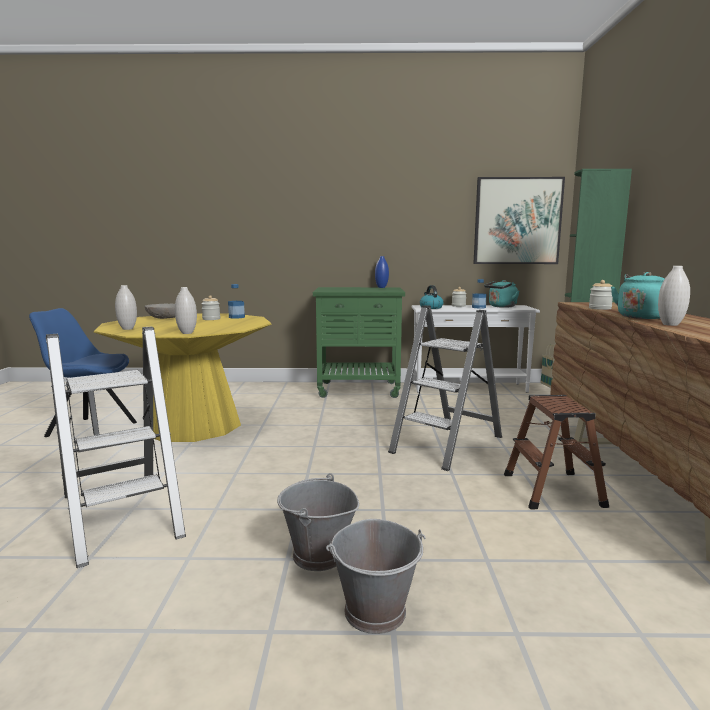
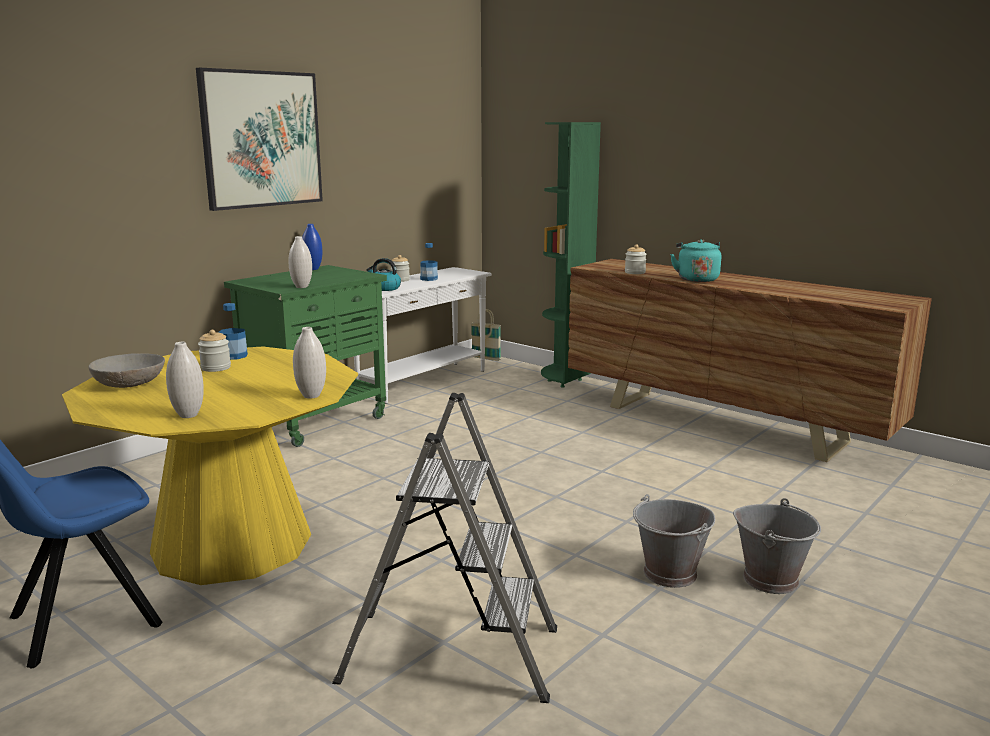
camera: 50 degrees left, 5 degrees up
(448, 444) = (540, 447): grey step ladder -> none
(501, 306) = (443, 274): turquoise kettle -> none
(517, 221) = (438, 164): picture -> picture (261, 139)
(553, 490) = (680, 452): brown step ladder -> none
(670, 324) = (741, 286): white vase -> white vase (302, 287)

